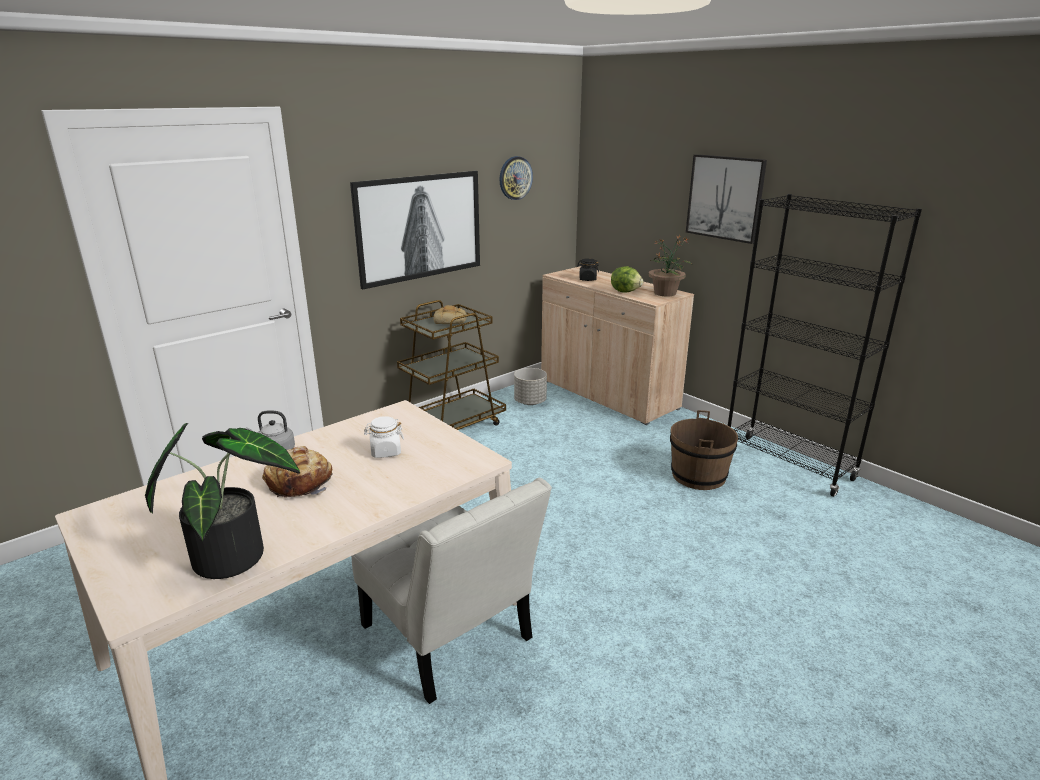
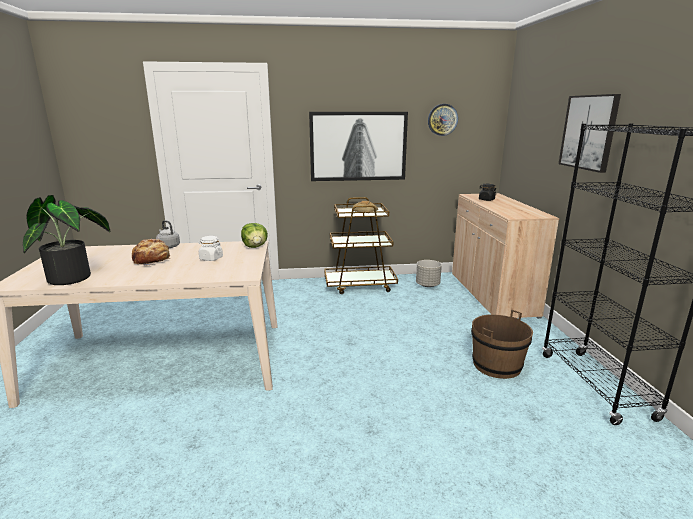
camera: 35 degrees right, 5 degrees down
(451, 638) = (211, 391): white chair -> none
(625, 291) = (501, 209): lettuce -> lettuce (255, 247)
(665, 293) = (533, 214): potted plant -> none

